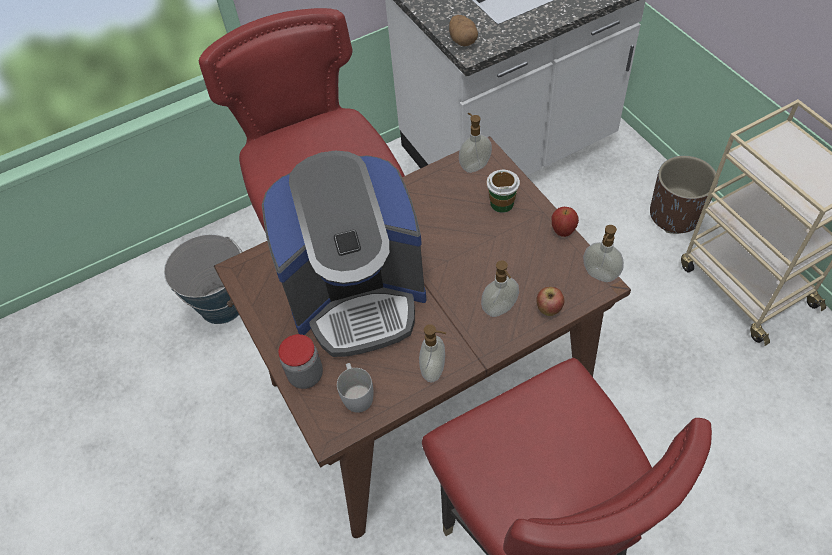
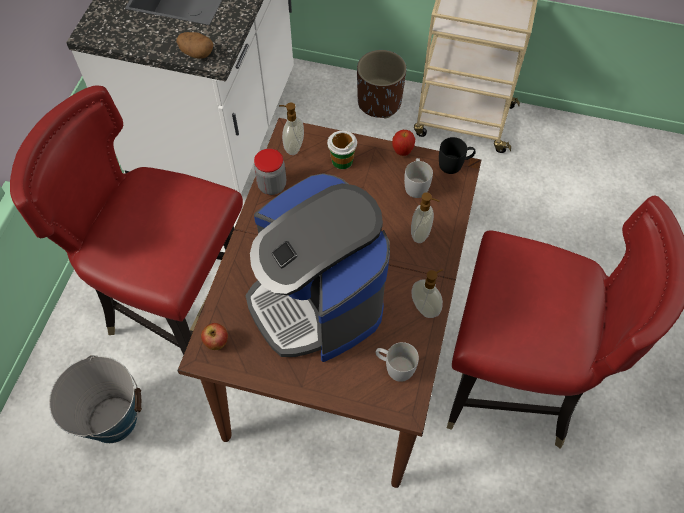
camera: 50 degrees left, 5 degrees up
(306, 375) = (346, 385): jar -> jar (272, 185)
(357, 295) = (317, 301): coffee machine -> coffee machine turned 120 degrees clockwise
(543, 267) = (416, 184): none -> white mug
(548, 310) = (450, 210): apple -> apple (217, 343)
(599, 275) = (455, 164): soap dispenser -> black mug

